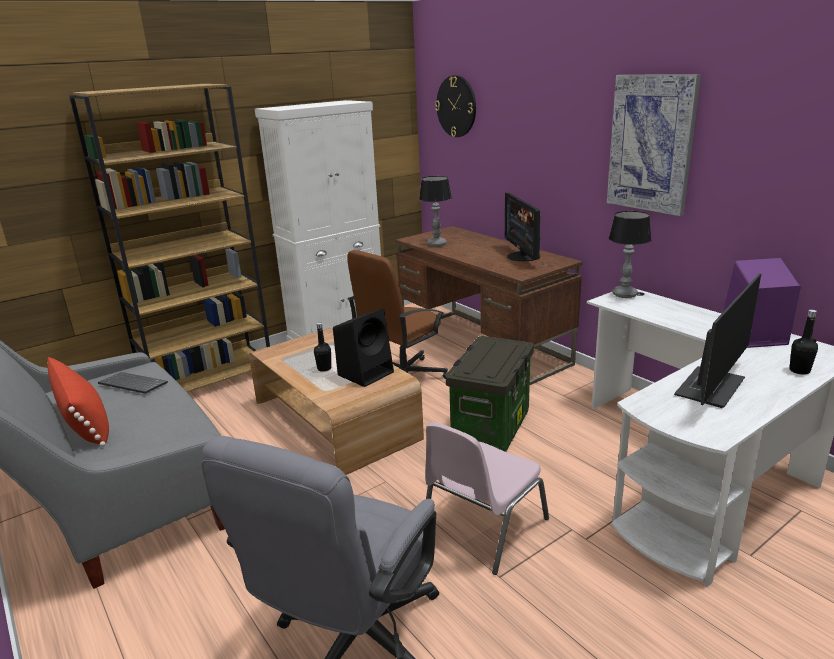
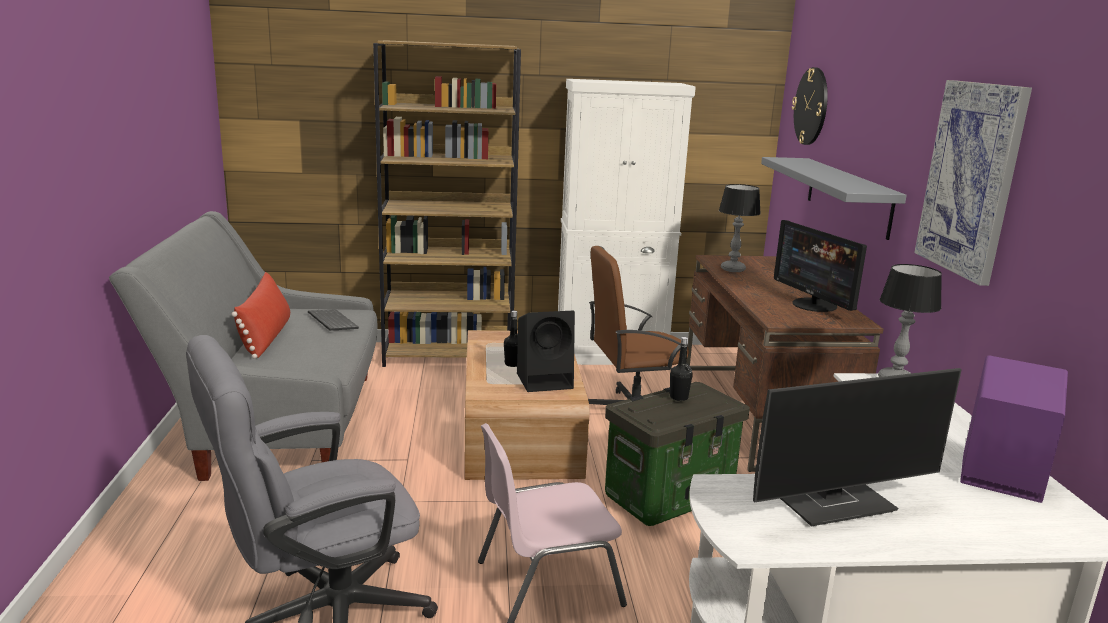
camera: 30 degrees right, 5 degrees down
(517, 171) = (848, 196): none -> grey shelf
(523, 256) = (814, 305): monitor -> monitor turned 45 degrees counterclockwise
(799, 370) = (1001, 533): black bottle -> black bottle (679, 397)

